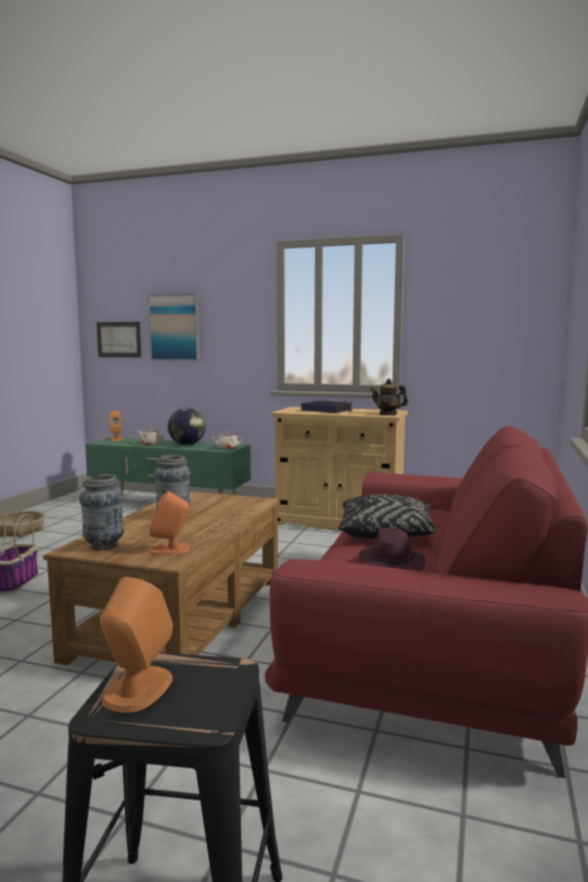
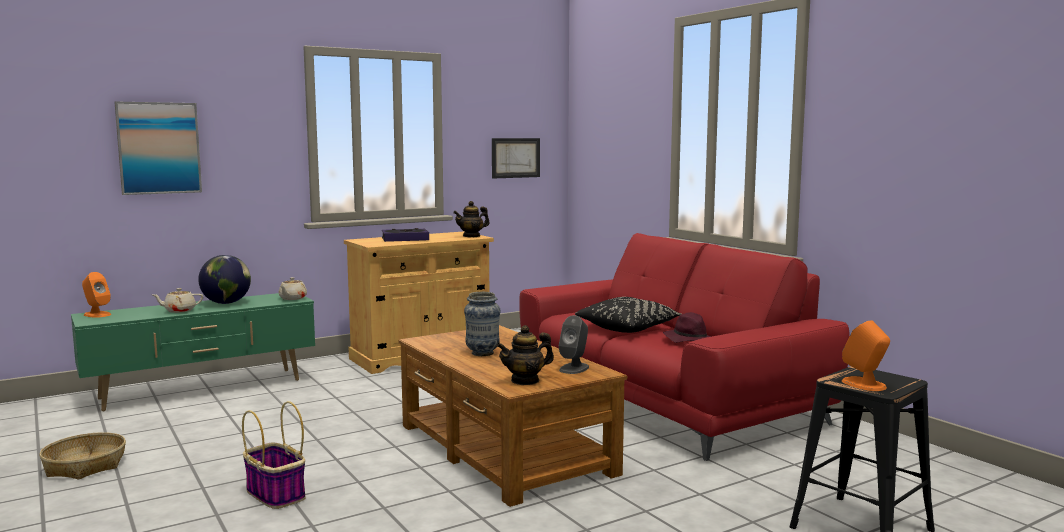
camera: 50 degrees left, 0 degrees up
(104, 546) = (525, 381): vase -> teapot
(119, 339) = (56, 166): picture -> picture (515, 158)
(169, 550) = (574, 368): orange speaker -> grey speaker

